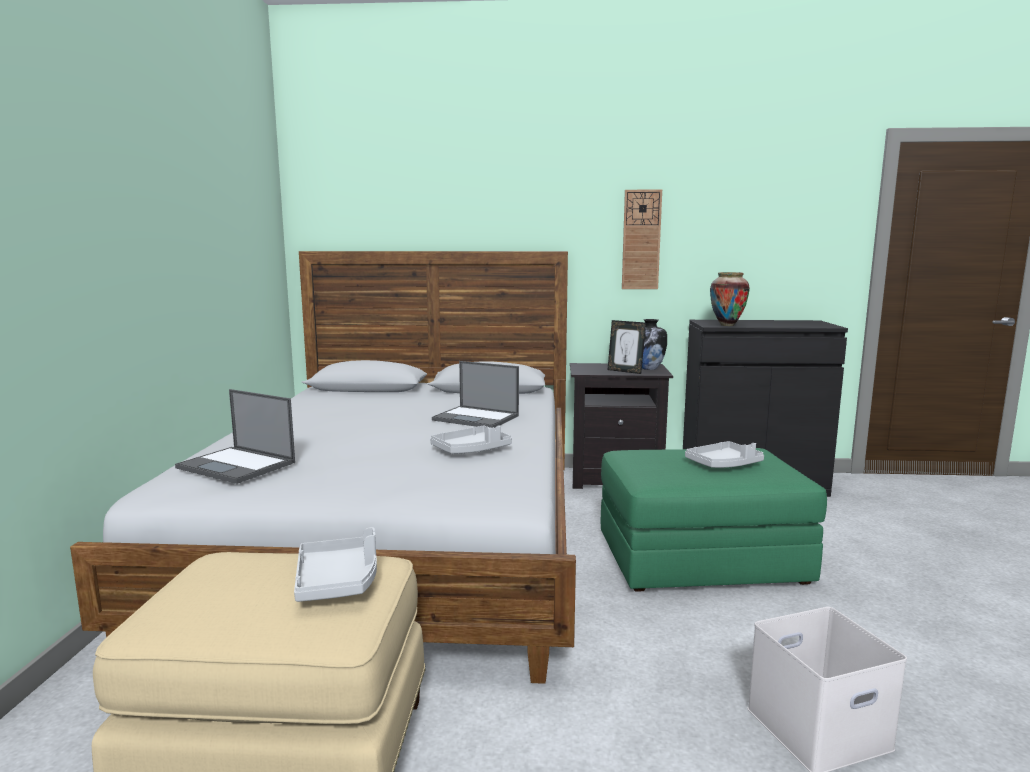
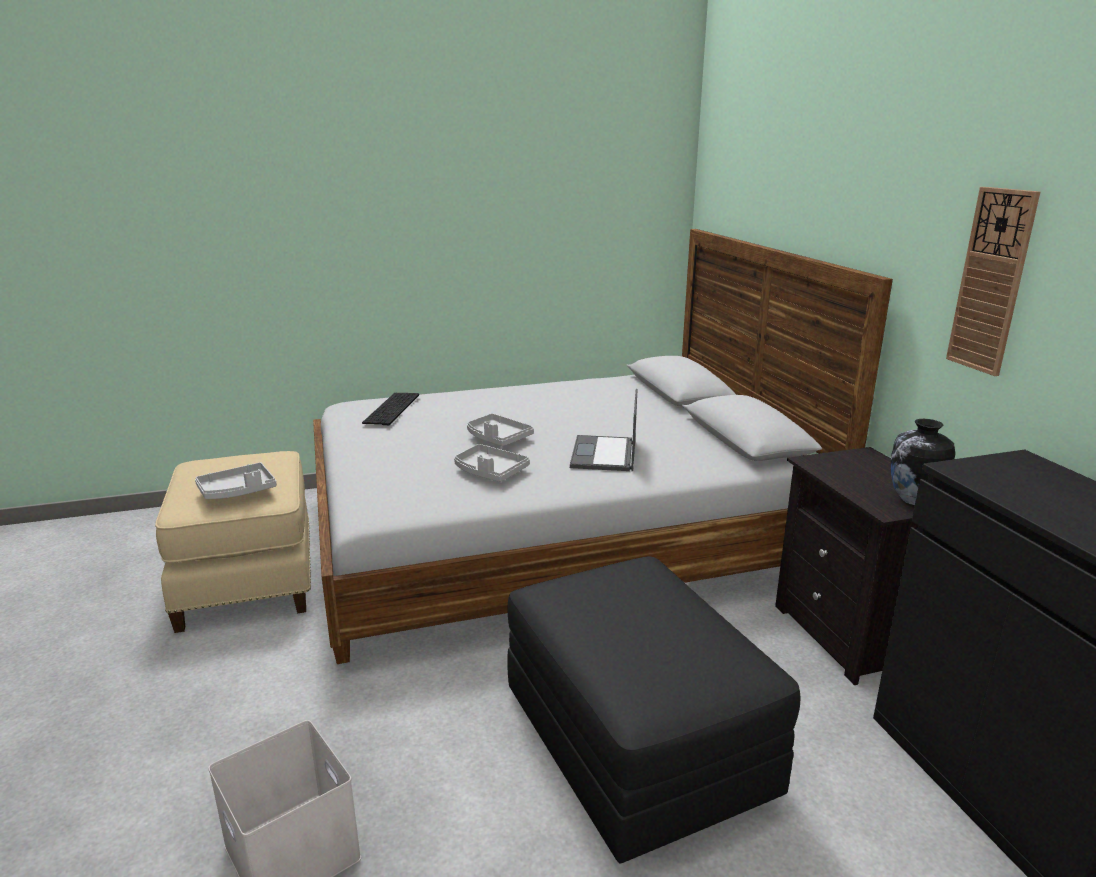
camera: 70 degrees right, 10 degrees up
(237, 465) = (393, 409): laptop -> keyboard
(625, 371) = (861, 486): picture frame -> none
(701, 558) = (637, 742): green ottoman -> black ottoman
(724, 464) = (642, 640): grey tray -> grey tray (497, 438)
(727, 325) = (981, 479): vase -> none

